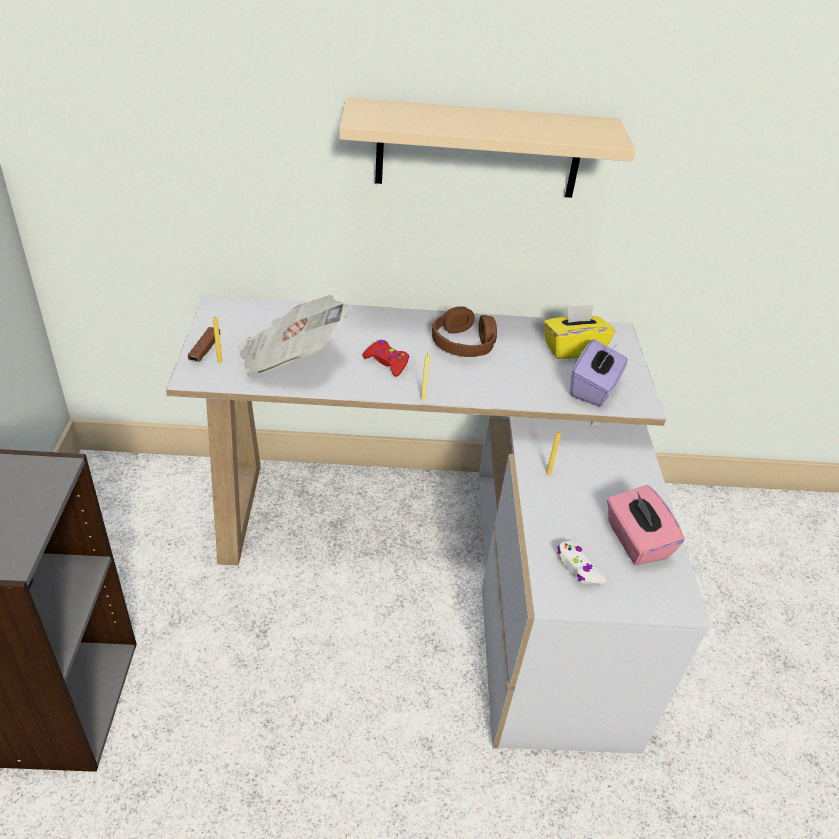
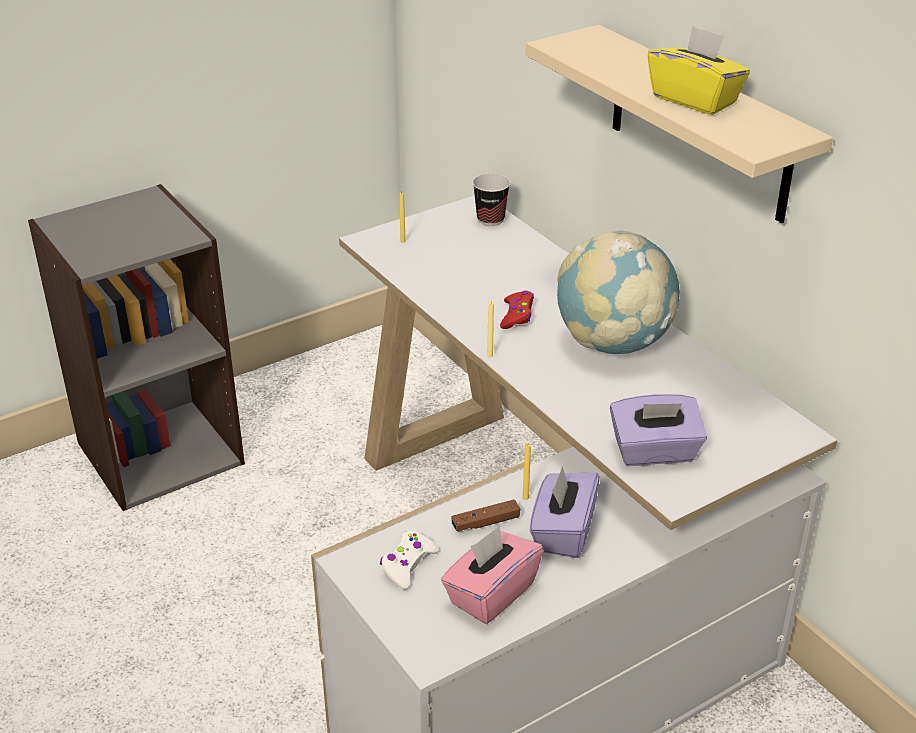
camera: 60 degrees right, 5 degrees down
(205, 350) = (408, 228): brown game controller -> brown game controller (485, 522)
(246, 310) = (490, 219): none -> cup
(289, 358) = (452, 268): newspaper -> none
(463, 343) = (613, 343): brown headphones -> globe
(573, 349) = (711, 413): yellow tissue box -> yellow tissue box (695, 100)
(595, 475) = (562, 532): none -> purple tissue box

